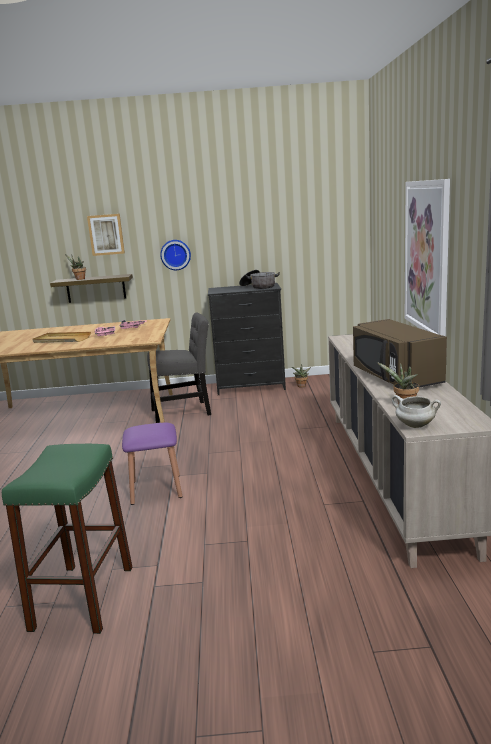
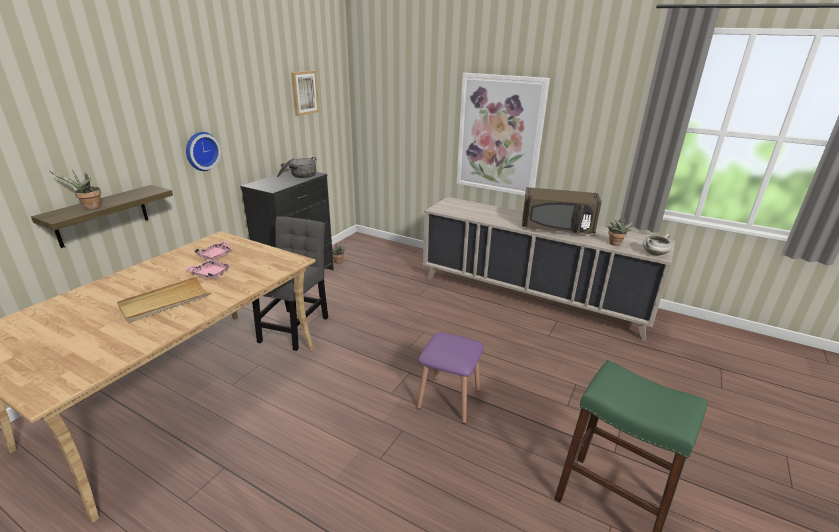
camera: 60 degrees left, 10 degrees up
(106, 234) = (106, 132): picture -> picture (304, 92)

